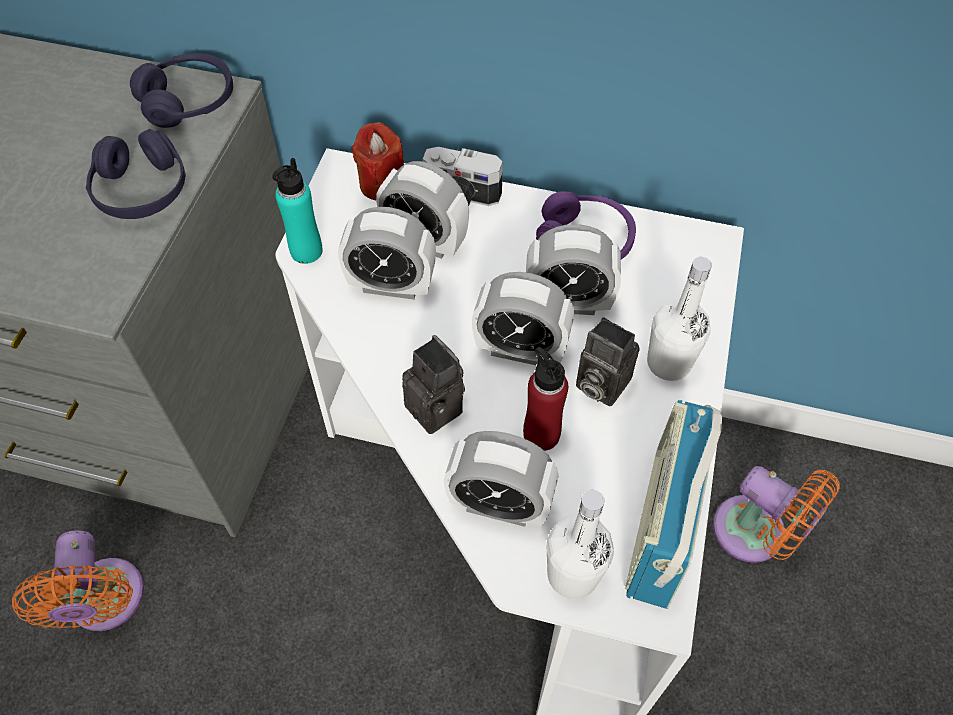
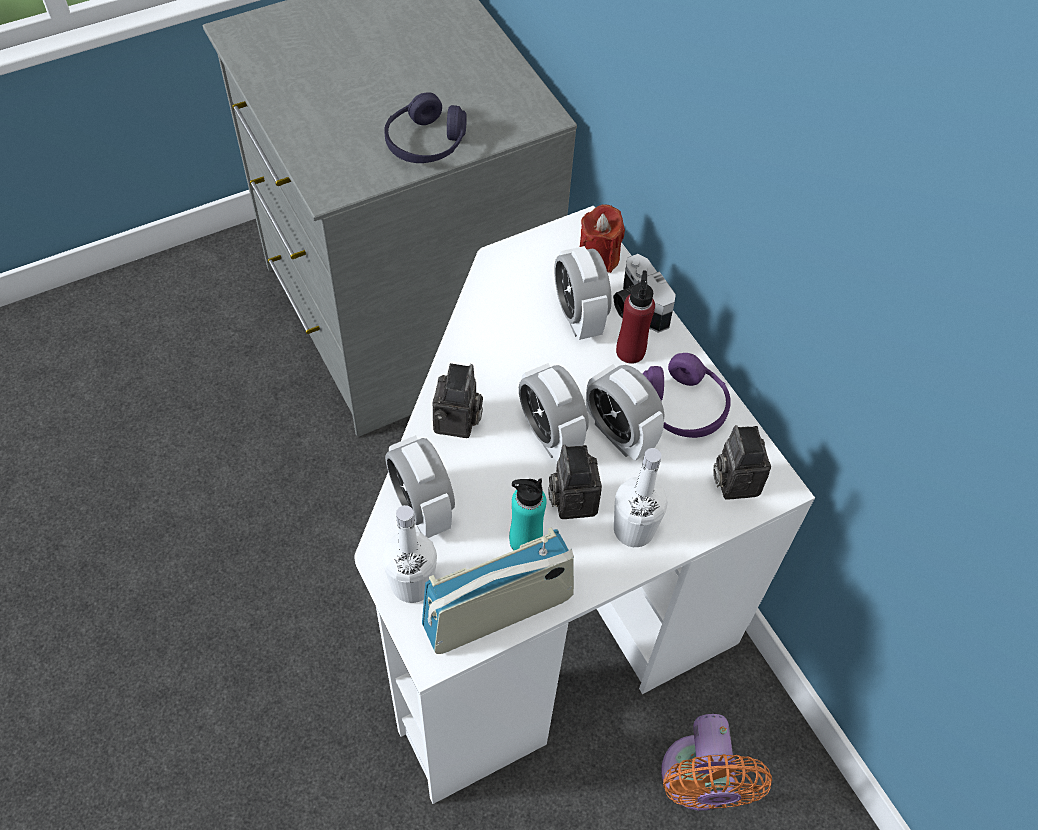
camera: 45 degrees right, 0 degrees up
(106, 603) = (249, 406): orange fan -> none
(188, 102) = (516, 106): purple headphones -> none
(306, 251) = (499, 262): turquoise bottle -> turquoise bottle (525, 541)
(391, 285) = (523, 326): alarm clock -> none
(541, 434) = (497, 494): red bottle -> red bottle (630, 351)
(683, 263) = (733, 480): none -> camera

